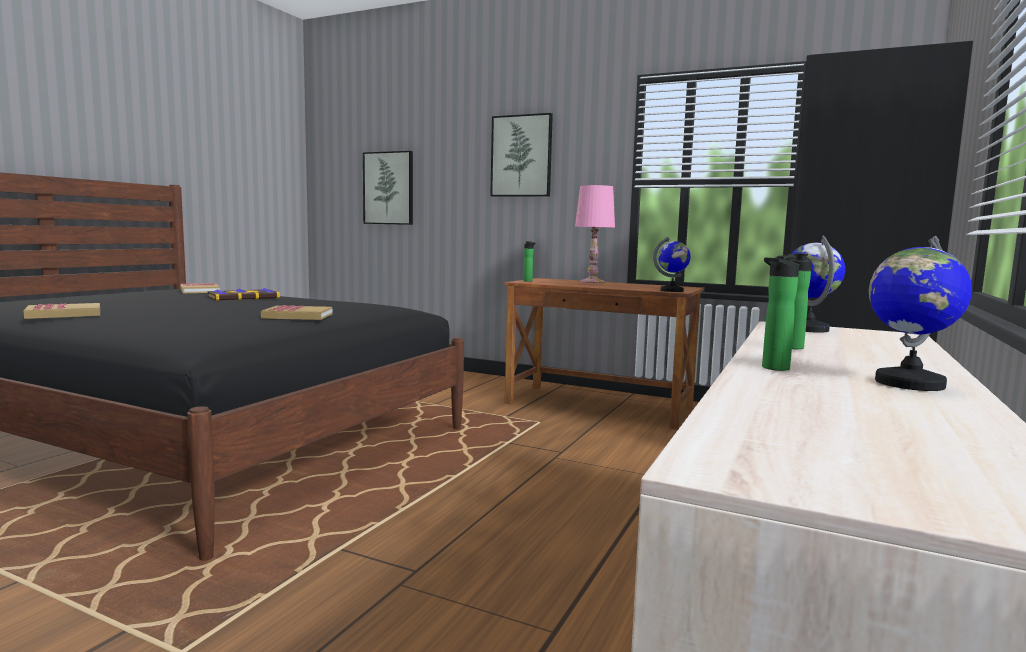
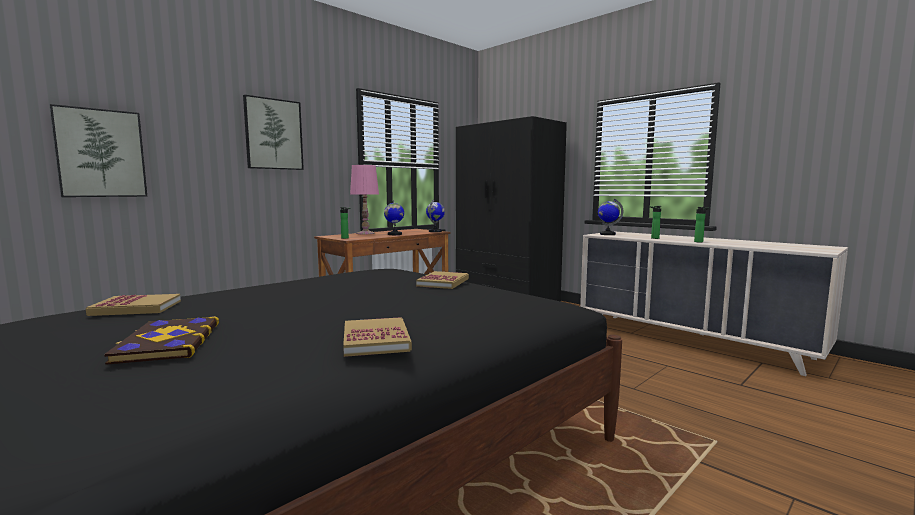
camera: 70 degrees left, 0 degrees up
(243, 297) = (267, 293): book -> book (166, 342)
(908, 383) = (712, 239): globe -> globe (394, 234)

